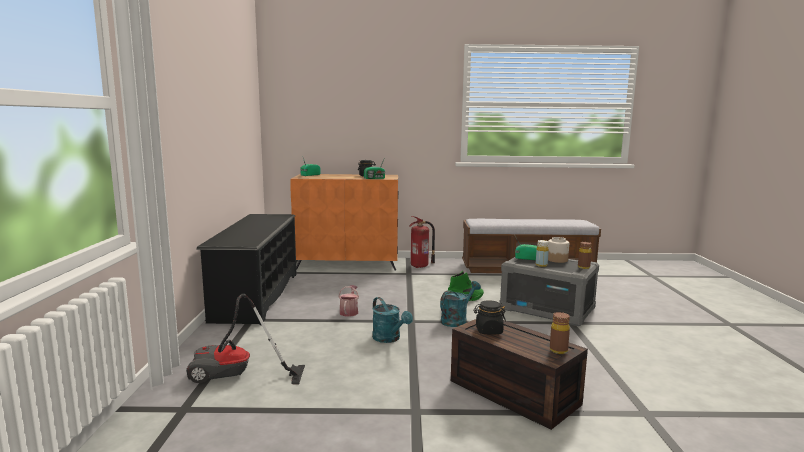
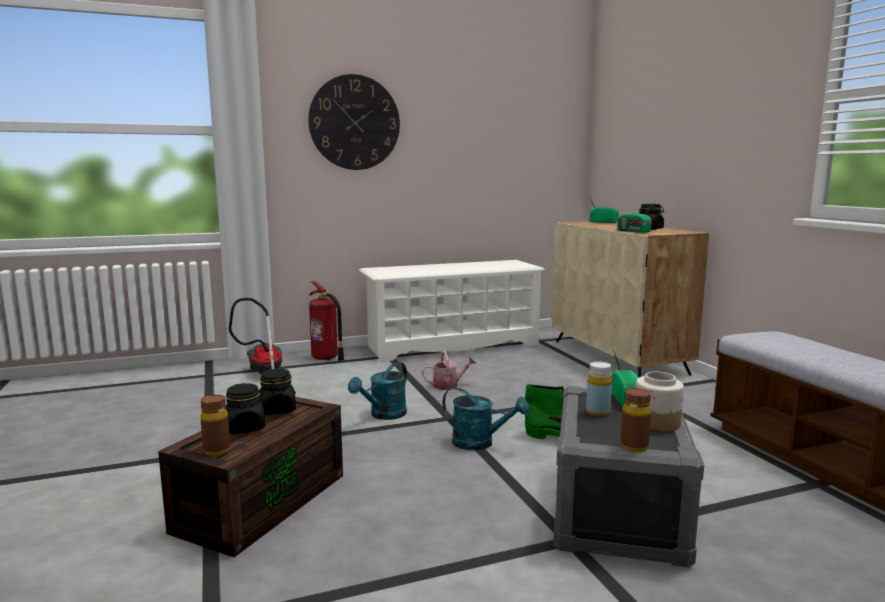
camera: 70 degrees right, 0 degrees up
(182, 96) = (354, 122): none -> wall clock
(256, 296) = (452, 345): black shoe rack -> white shoe rack
(348, 264) = (618, 357): orange cabinet -> beige cabinet
(420, 266) = (687, 393): fire extinguisher -> fire extinguisher (326, 358)
(520, 341) = (245, 428): none -> black jar

